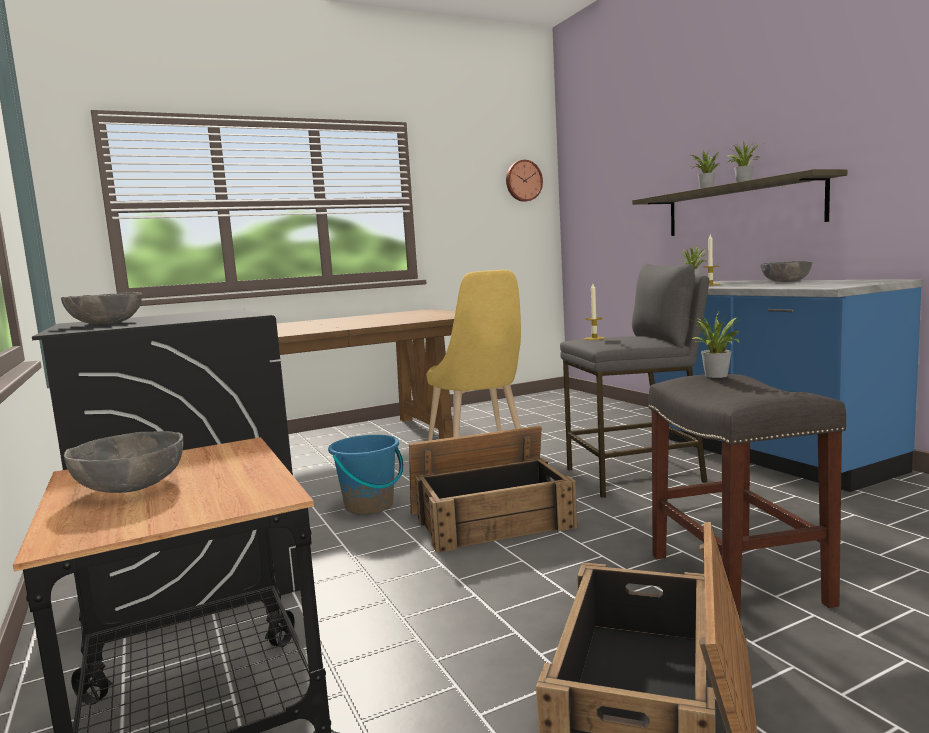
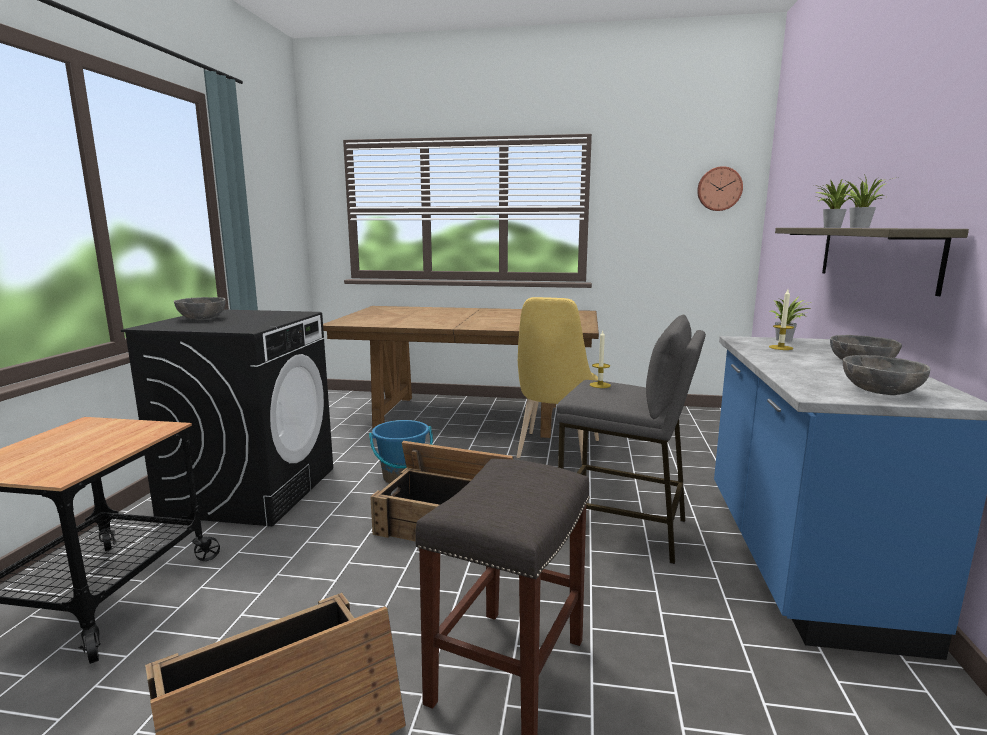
camera: 35 degrees right, 5 degrees up
(131, 486) = (64, 441): grey bowl -> grey bowl (880, 391)
(716, 376) = (531, 471): potted plant -> none

